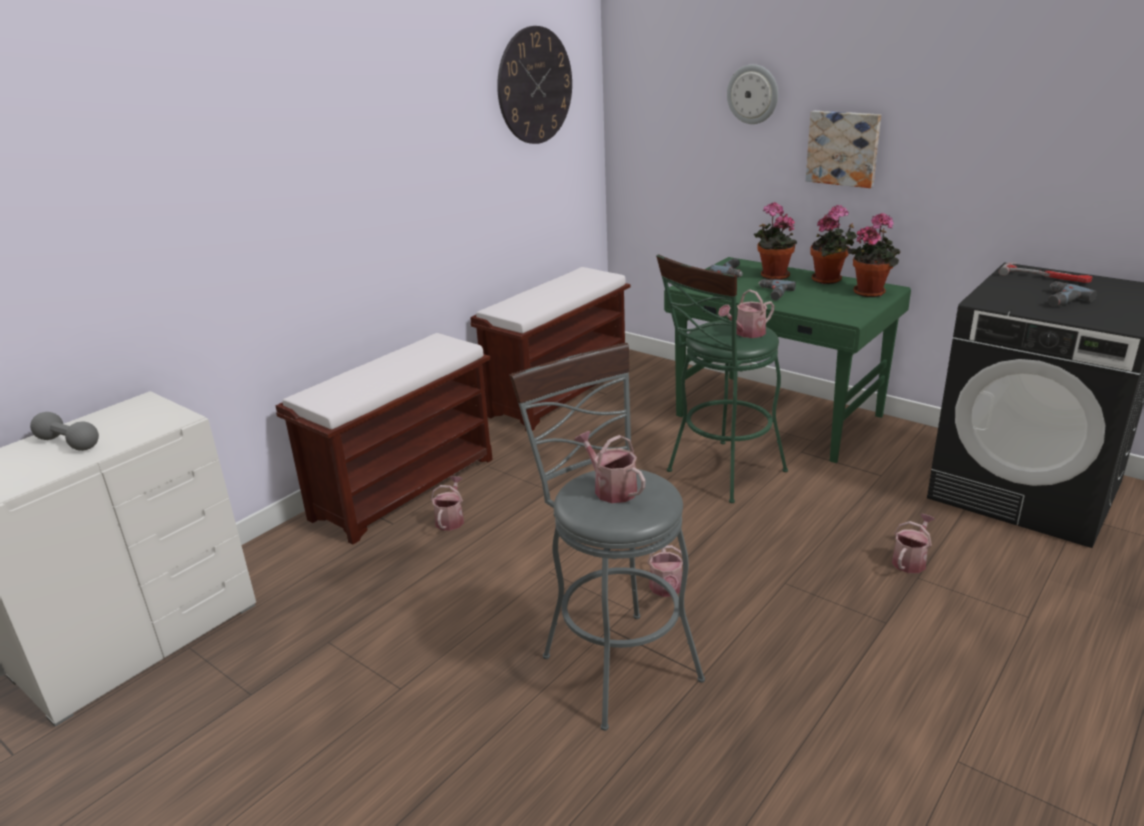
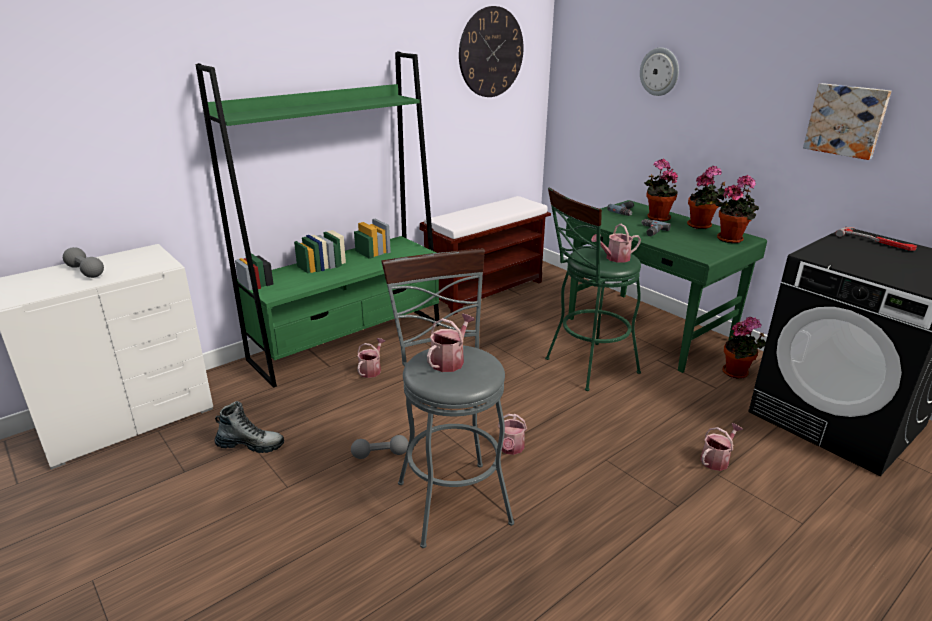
camera: 10 degrees right, 0 degrees up
(328, 643) = (250, 445): none -> boot
(405, 487) = (348, 341): brown bench -> green bookcase
(506, 625) = (380, 454): none -> grey dumbbell
(611, 489) = (450, 360): watering can -> watering can turned 60 degrees clockwise
(843, 148) = (725, 120): picture -> picture (846, 120)
(899, 454) = (737, 373): none -> potted plant
(1059, 300) = (879, 261): power drill -> none

